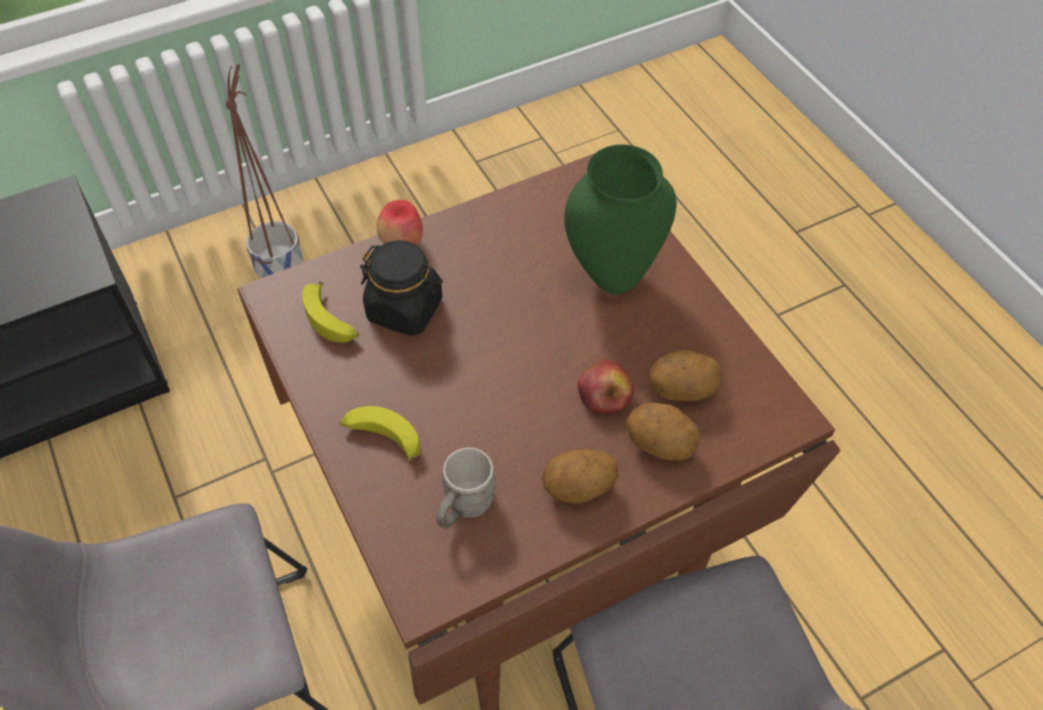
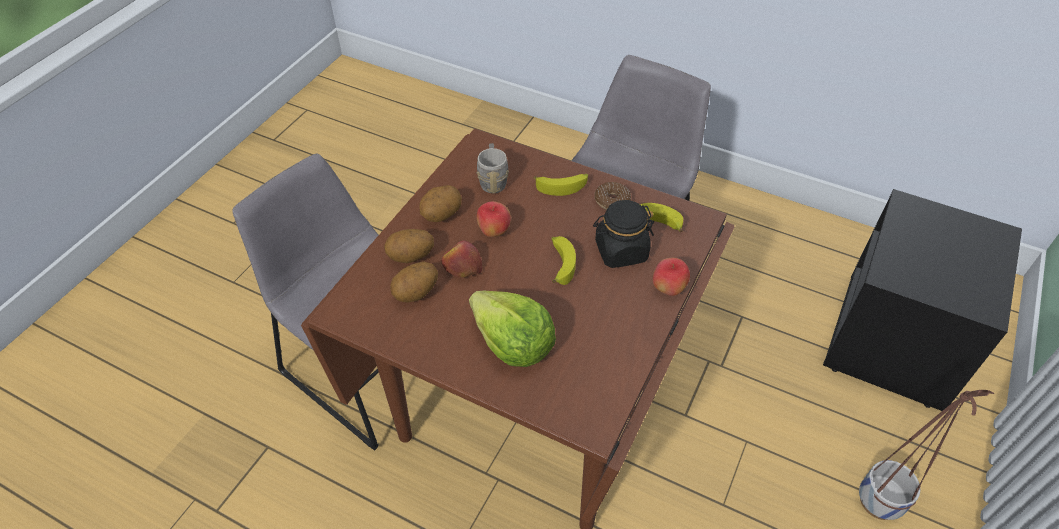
camera: 145 degrees right, 5 degrees down
(344, 378) = (612, 201): none -> donut
(486, 333) = (560, 263): none -> banana
(529, 420) = (494, 232): none -> apple
(612, 277) = (512, 343): green vase -> lettuce

